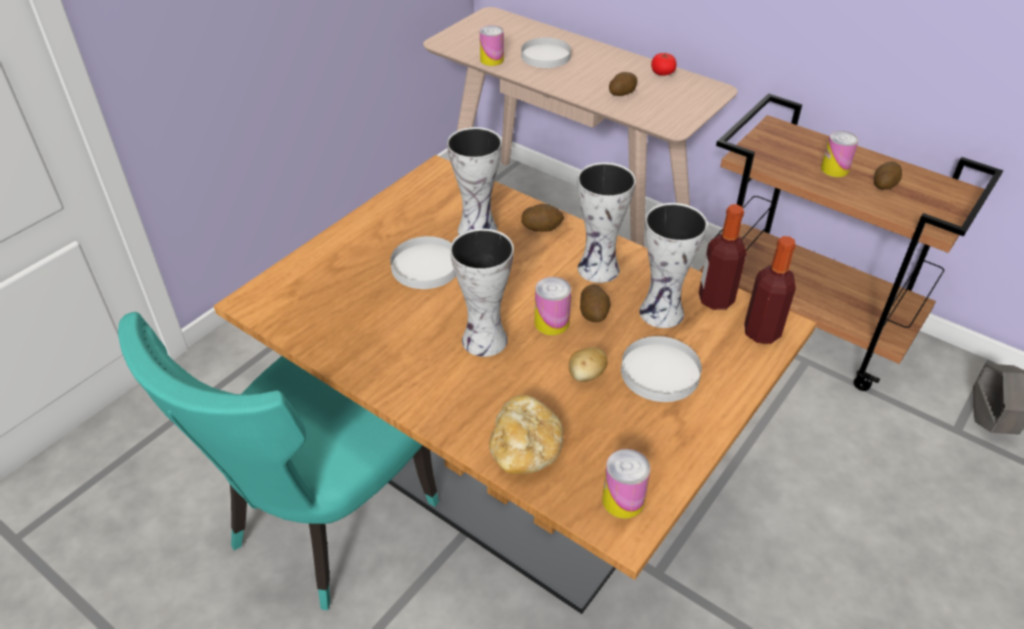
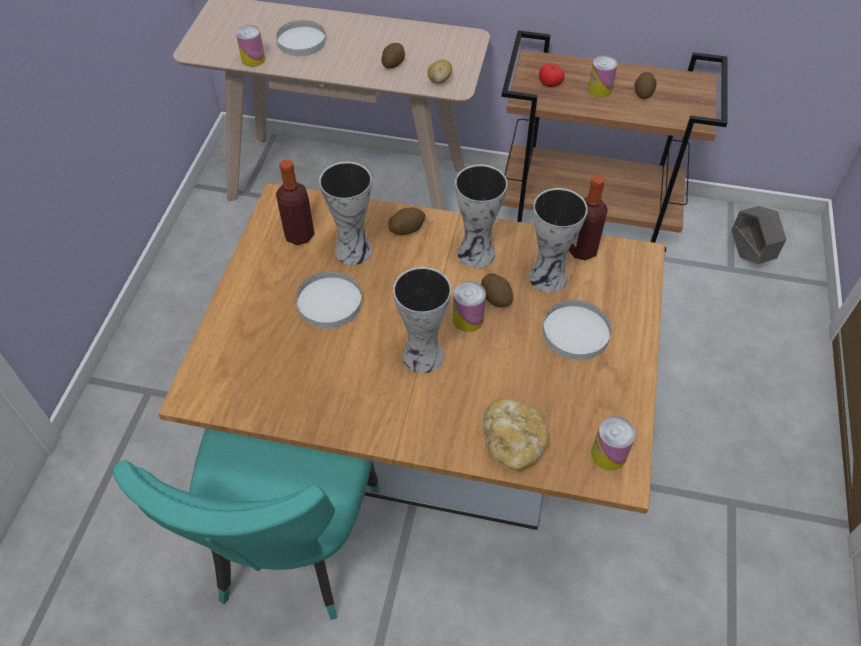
camera: 25 degrees left, 10 degrees up
(586, 375) = (522, 357): potato -> potato (439, 80)
(662, 72) = (416, 31): tomato -> tomato (550, 83)
(761, 332) = (631, 268): bottle -> bottle (299, 235)

